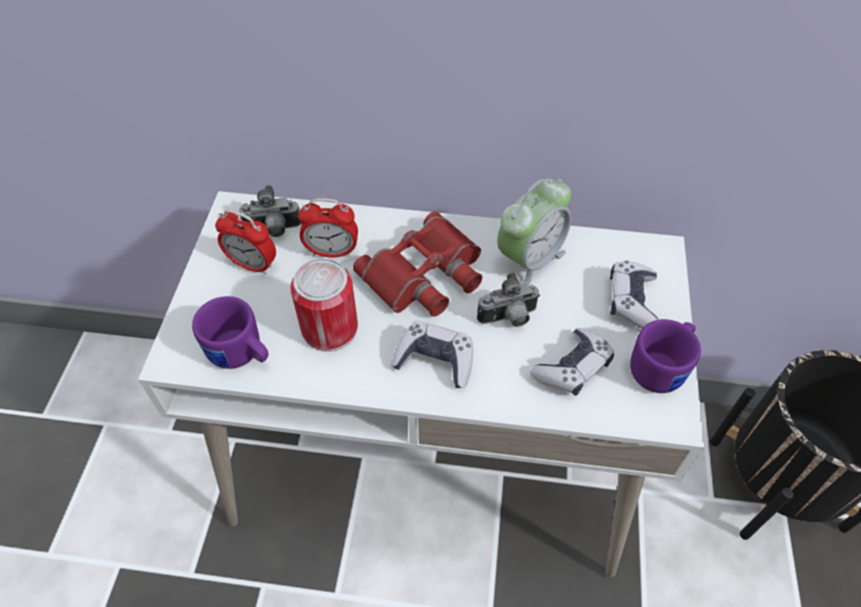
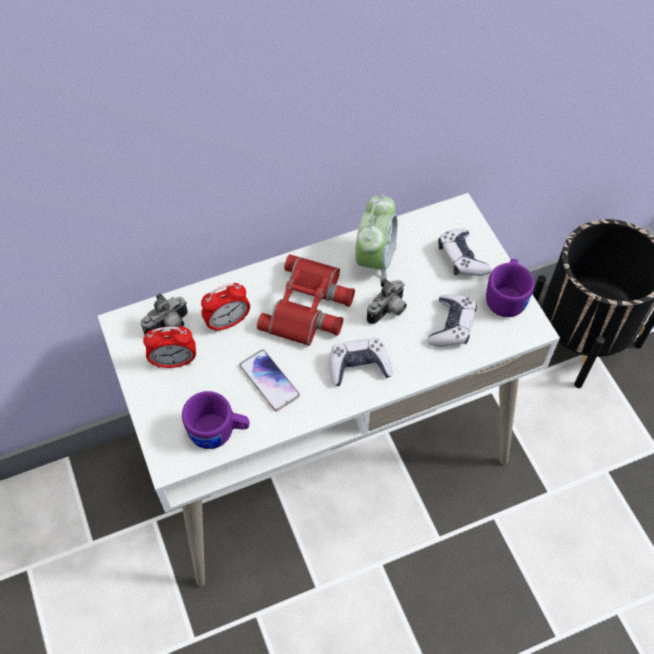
camera: 30 degrees left, 5 degrees up
(330, 328) = (269, 381): can -> phone

